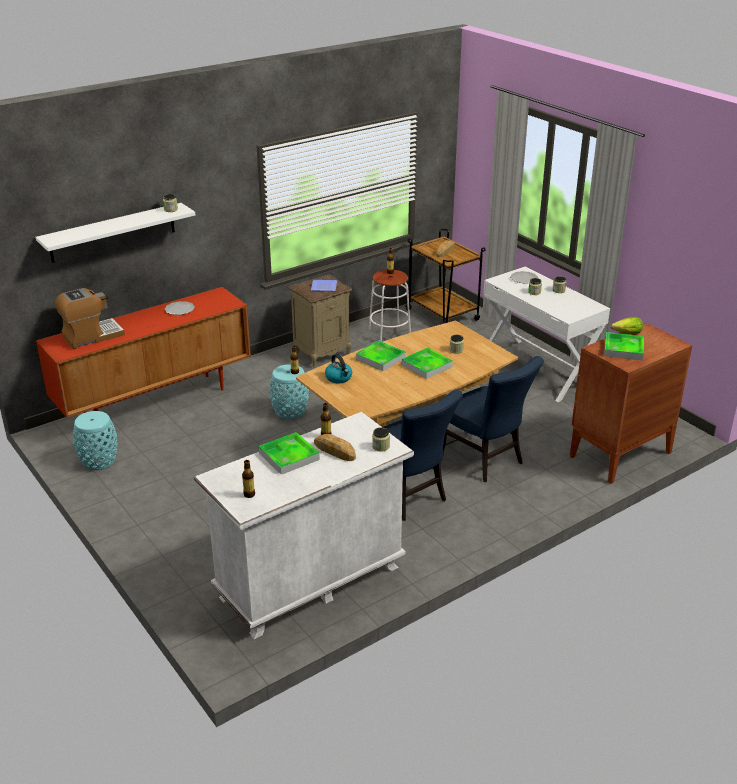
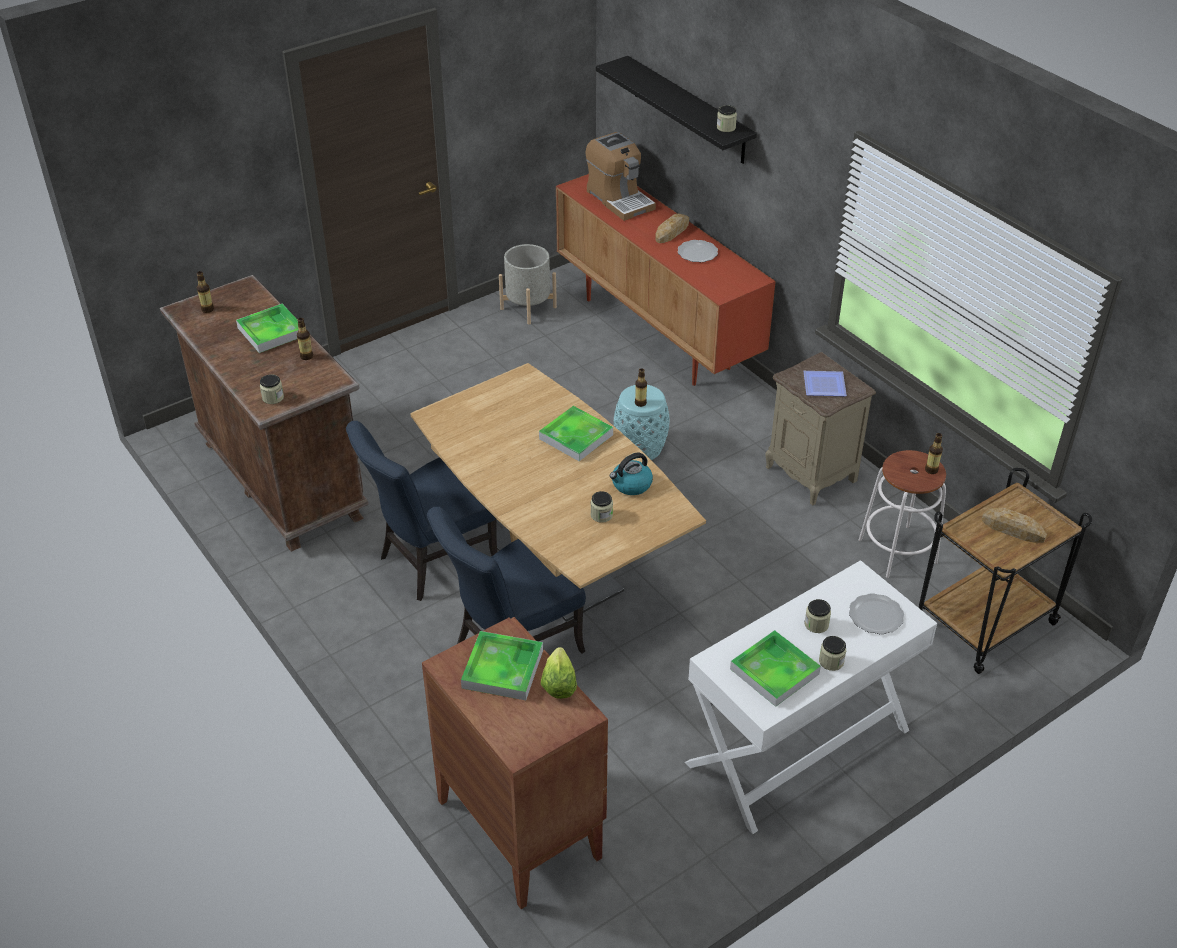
camera: 90 degrees right, 10 degrees up
(99, 461) = (528, 308): turquoise stool -> grey planter
(113, 232) = (688, 110): white shelf -> black shelf
(310, 582) = (282, 479): white dresser -> brown dresser
(335, 450) = (274, 363): bread -> bread (672, 231)
(339, 378) = (521, 399): kettle -> kettle (631, 485)
(427, 365) = (553, 482): tray -> tray (774, 671)

